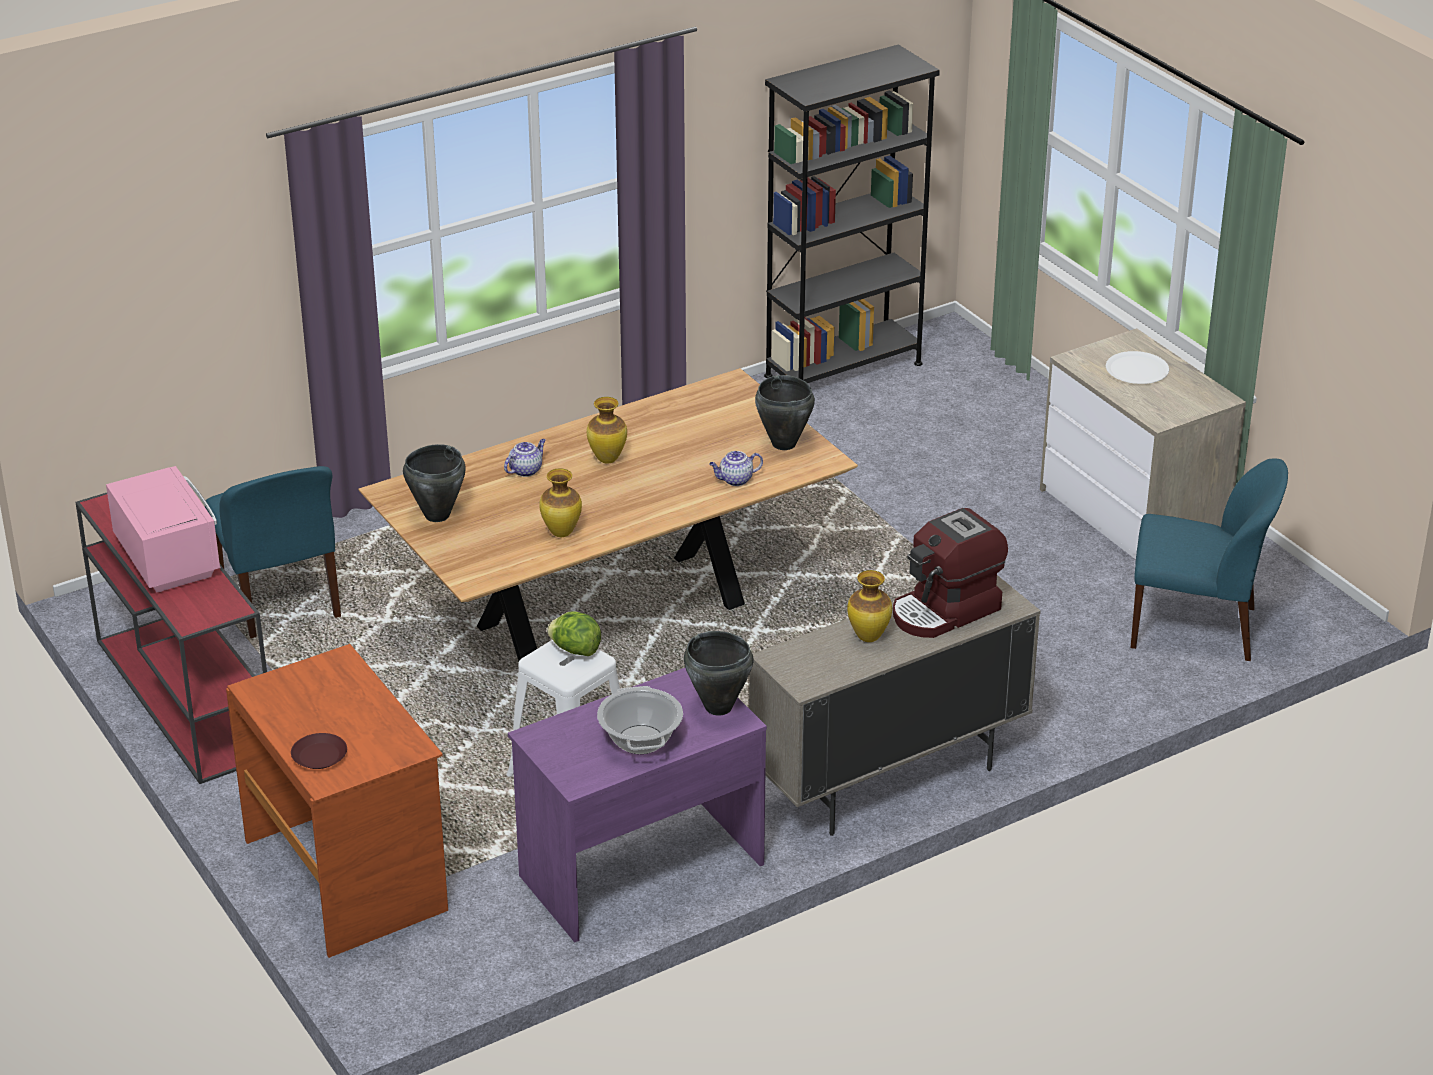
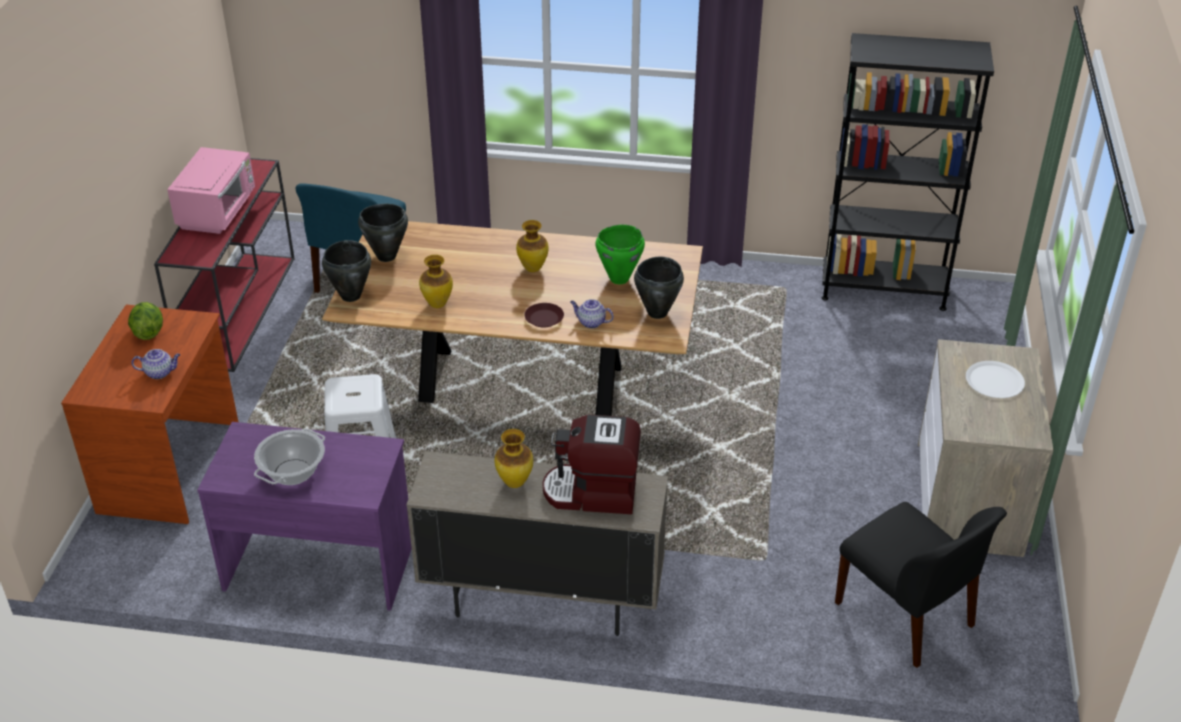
camera: 40 degrees right, 5 degrees up
(320, 756) = (103, 375): brown plate -> brown plate (544, 318)
(526, 470) = (476, 252): teapot -> teapot (160, 372)
(575, 650) = (366, 389): lettuce -> lettuce (148, 332)
(704, 431) = (618, 278): none -> green cooking pot
(718, 707) = (367, 478): black cooking pot -> black cooking pot (350, 296)
(1196, 628) = (906, 616): blue chair -> black chair

